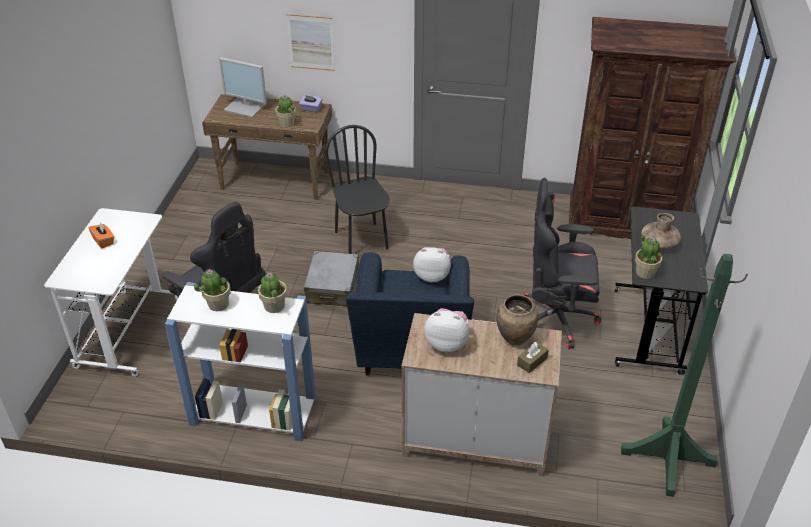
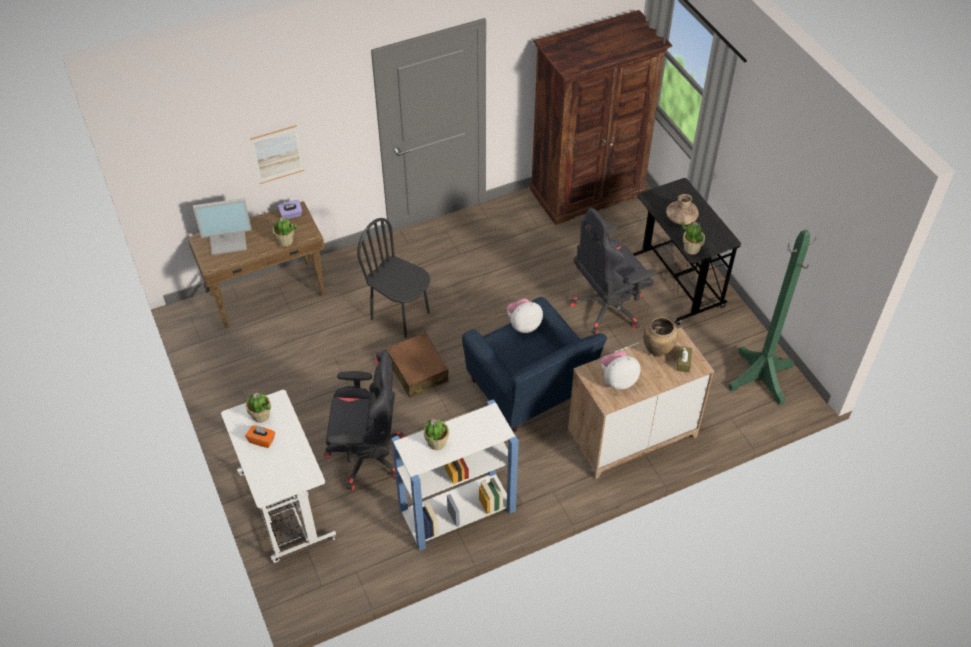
camera: 35 degrees left, 10 degrees up
(274, 306) = (480, 420): potted plant -> potted plant (261, 415)
(332, 287) = (417, 371): grey suitcase -> brown suitcase

